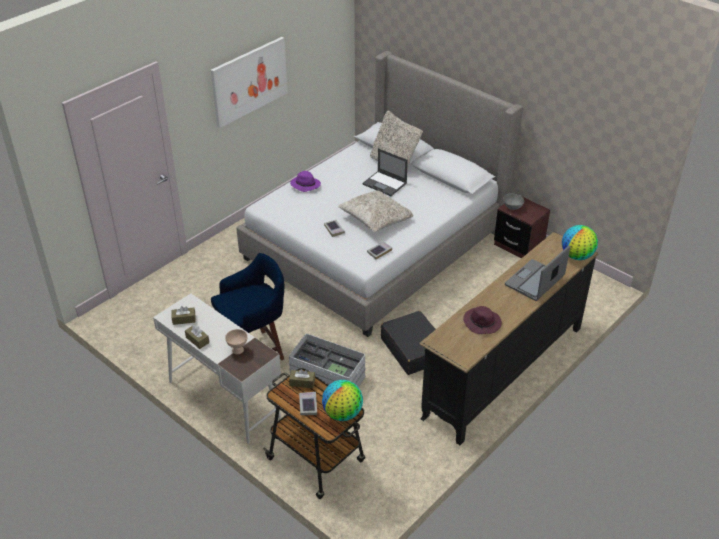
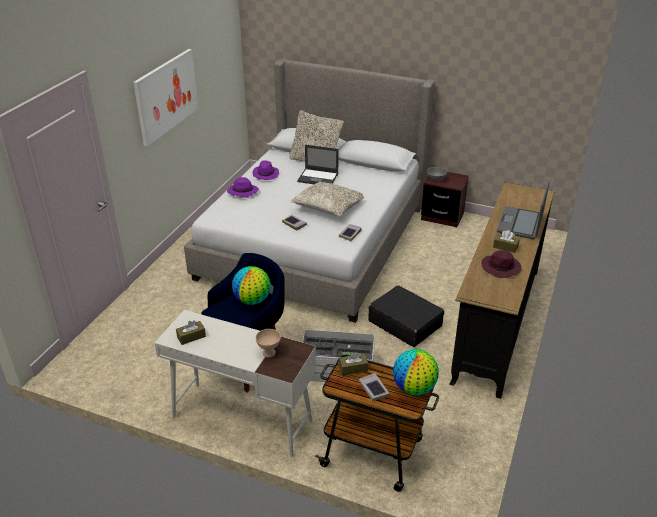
camera: 20 degrees left, 5 degrees down
(197, 340) = (218, 353): brown tissue box -> brown tissue box (505, 247)
(337, 170) = (265, 174): none -> purple hat
(577, 256) = (539, 197): globe -> globe (252, 300)

